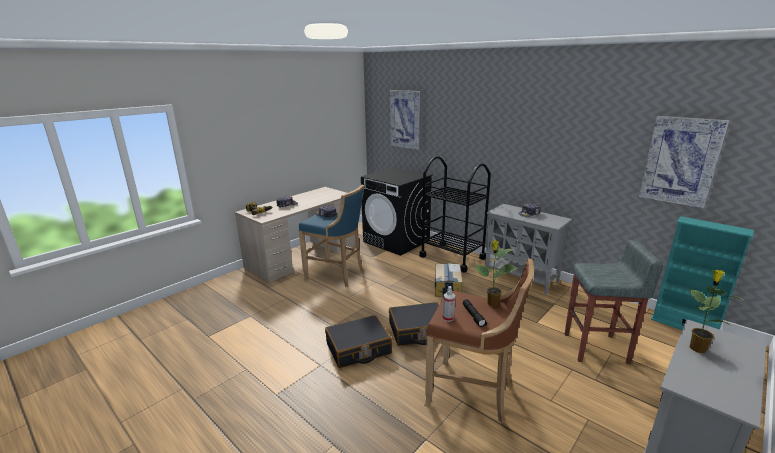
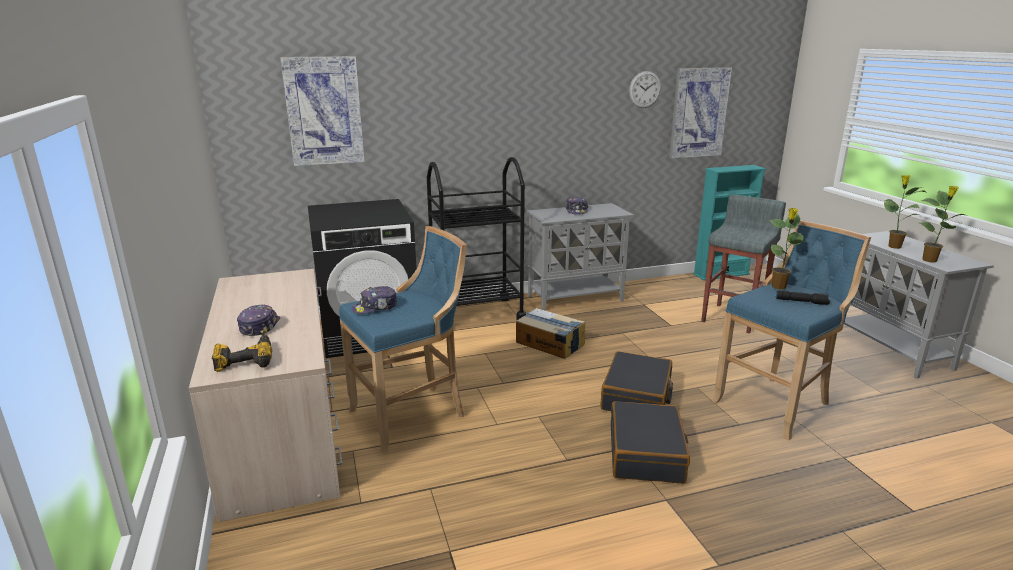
camera: 60 degrees left, 0 degrees up
(448, 318) = (801, 313): spray bottle -> none
(472, 393) = (776, 403): brown stool -> blue stool
(618, 131) = (645, 89): none -> wall clock
(684, 373) = (930, 260): none -> potted plant

